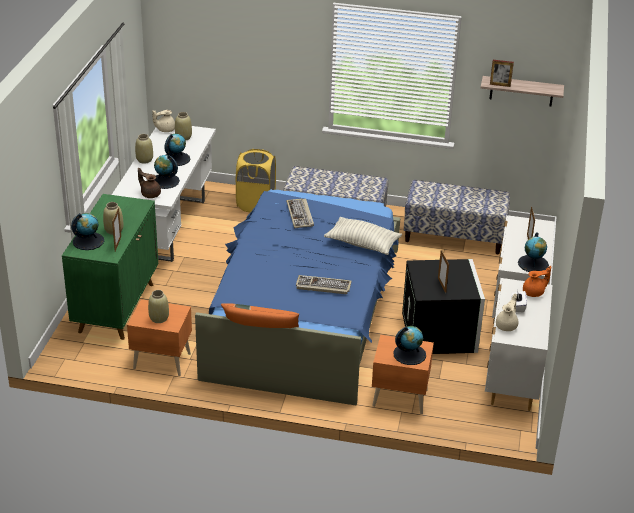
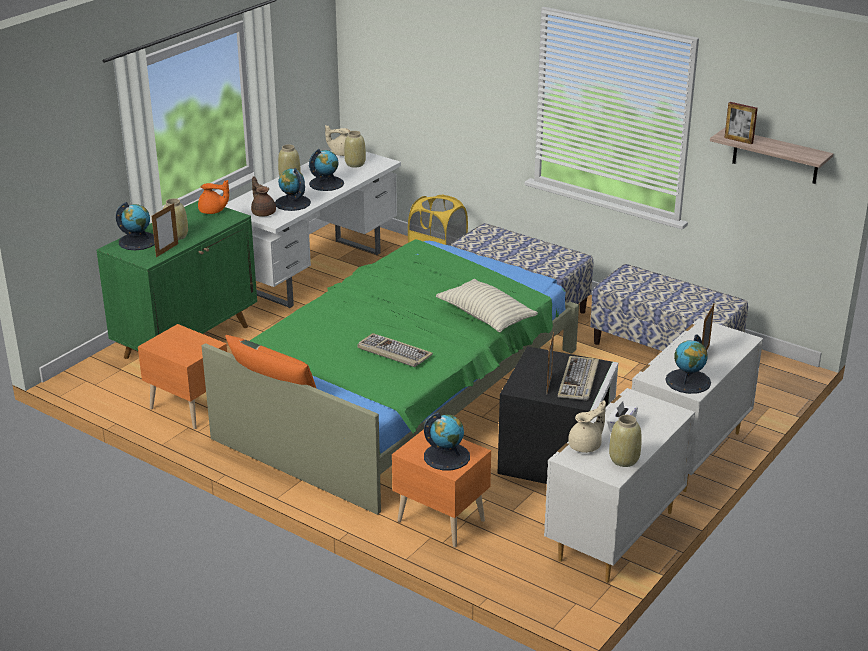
camera: 25 degrees right, 5 degrees down
(159, 318) = (178, 348): beige vase -> beige vase (624, 460)
(300, 215) = (434, 271): keyboard -> keyboard (579, 381)
(305, 309) = (404, 391): blue bed -> green bed
(534, 292) = (660, 415): orange teapot -> orange teapot (213, 211)

